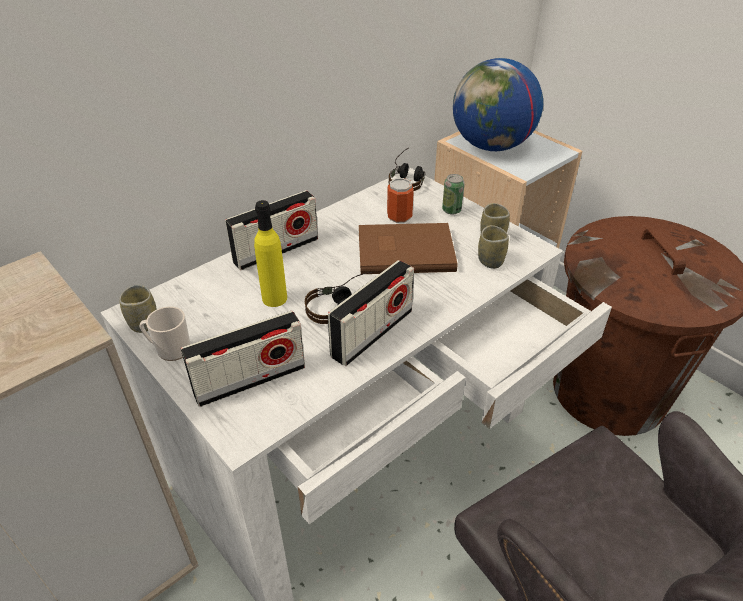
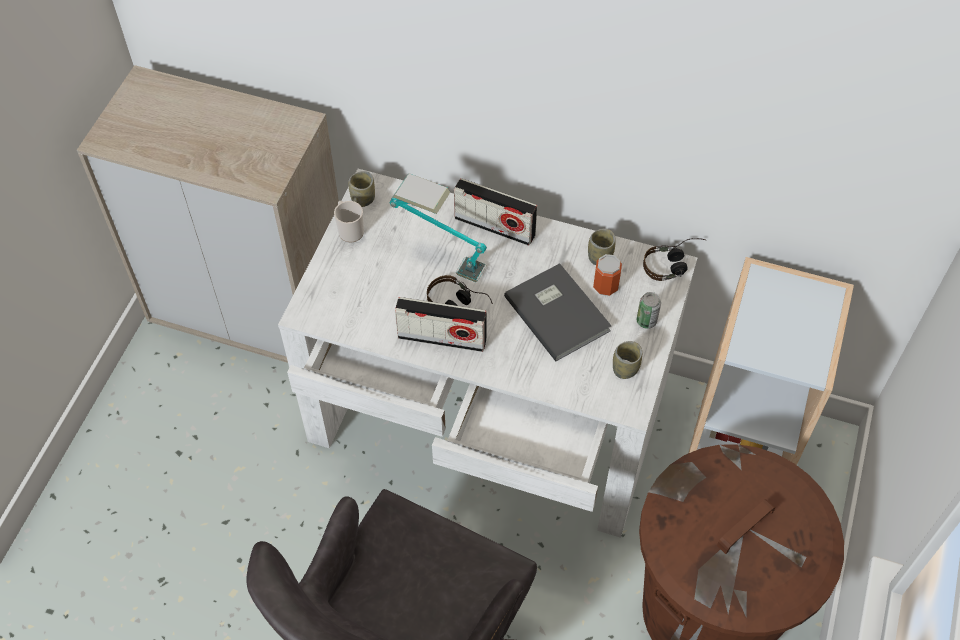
camera: 60 degrees right, 15 degrees up
(250, 380) = (351, 291): radio -> none
(274, 298) = (438, 258): yellow bottle -> table lamp
(404, 250) = (558, 312): brown book -> grey book
(490, 261) = (588, 380): cup -> cup (600, 257)
(491, 146) = (772, 306): globe -> none

